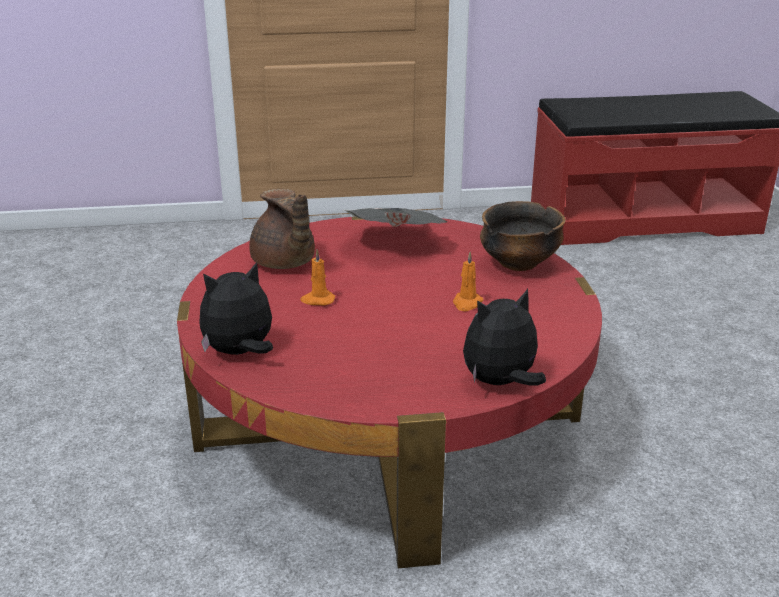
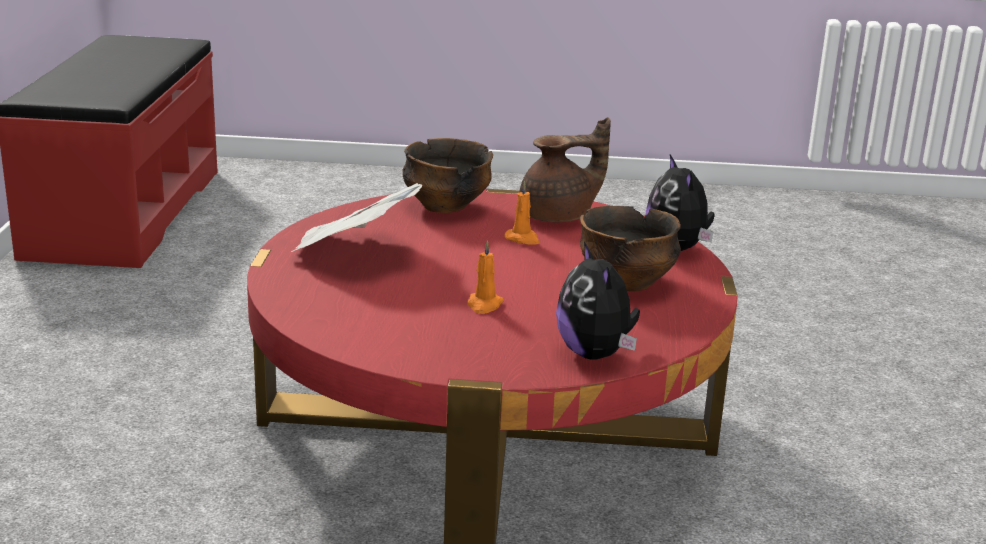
camera: 80 degrees left, 5 degrees down
(284, 263) = (372, 315): brown teapot -> brown teapot (559, 216)
(396, 359) = (627, 282): none -> bowl

